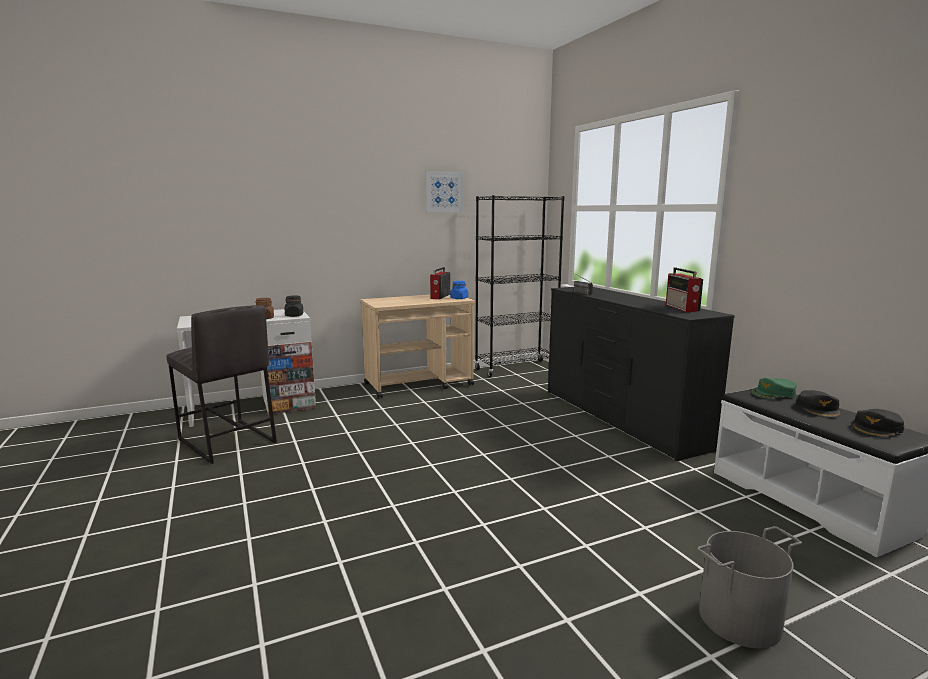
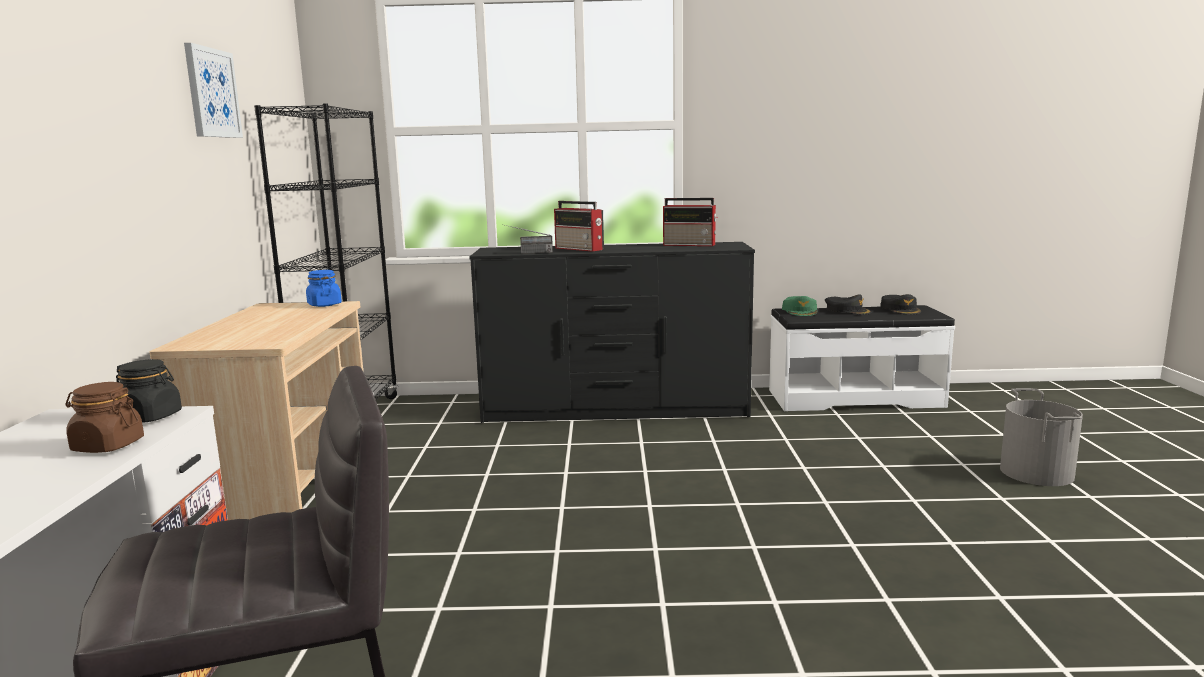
camera: 65 degrees left, 0 degrees up
(440, 297) = (279, 311): radio -> radio (580, 249)

